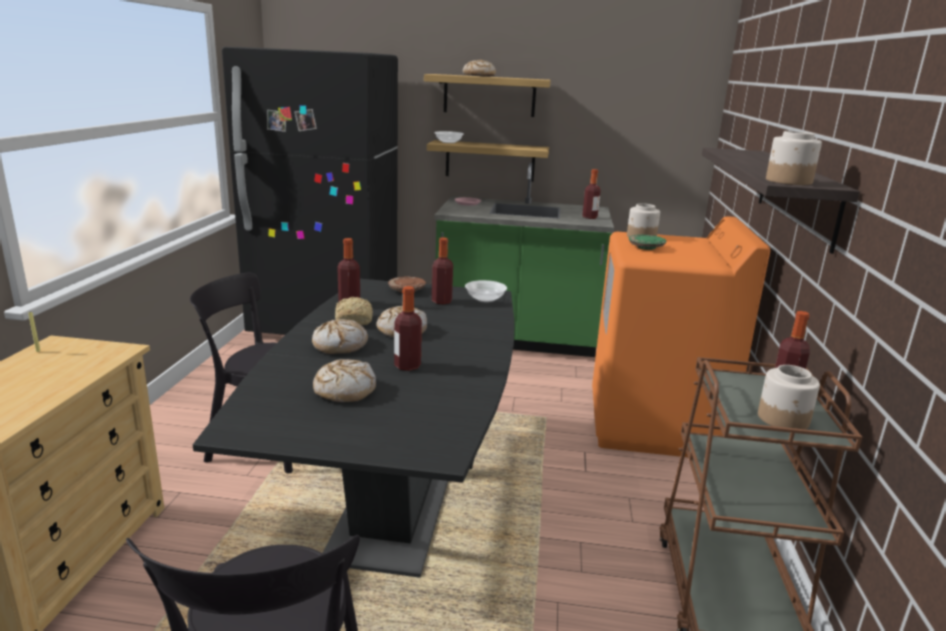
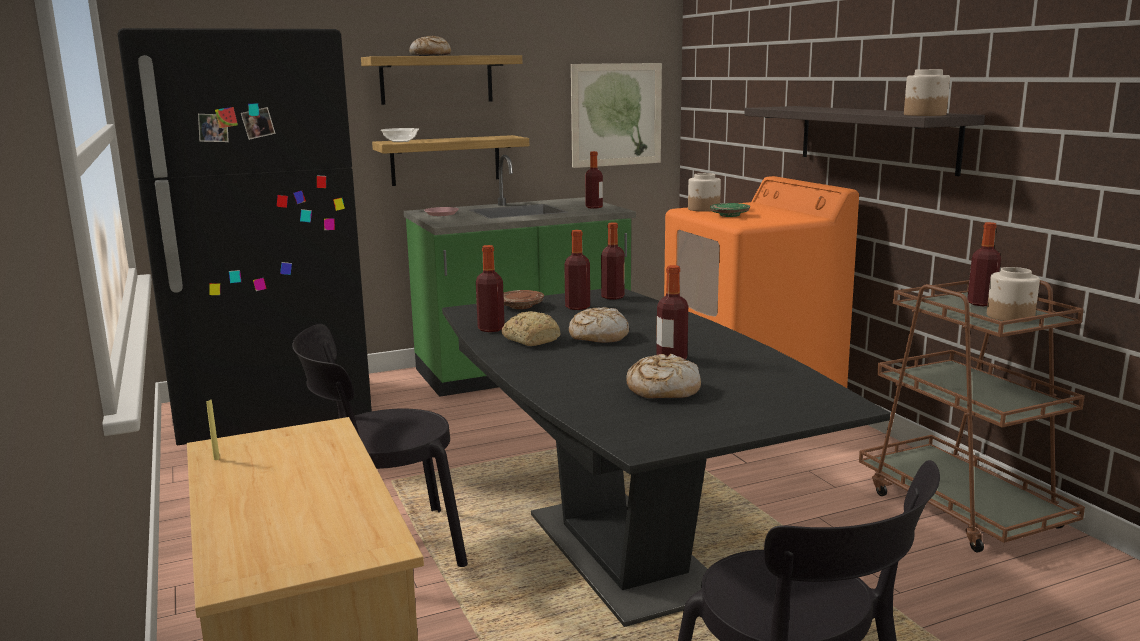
camera: 30 degrees left, 5 degrees down
(340, 345) = (570, 361): bread -> none
(485, 299) = (612, 297): bowl -> bottle
(649, 138) = (616, 115): none -> picture

